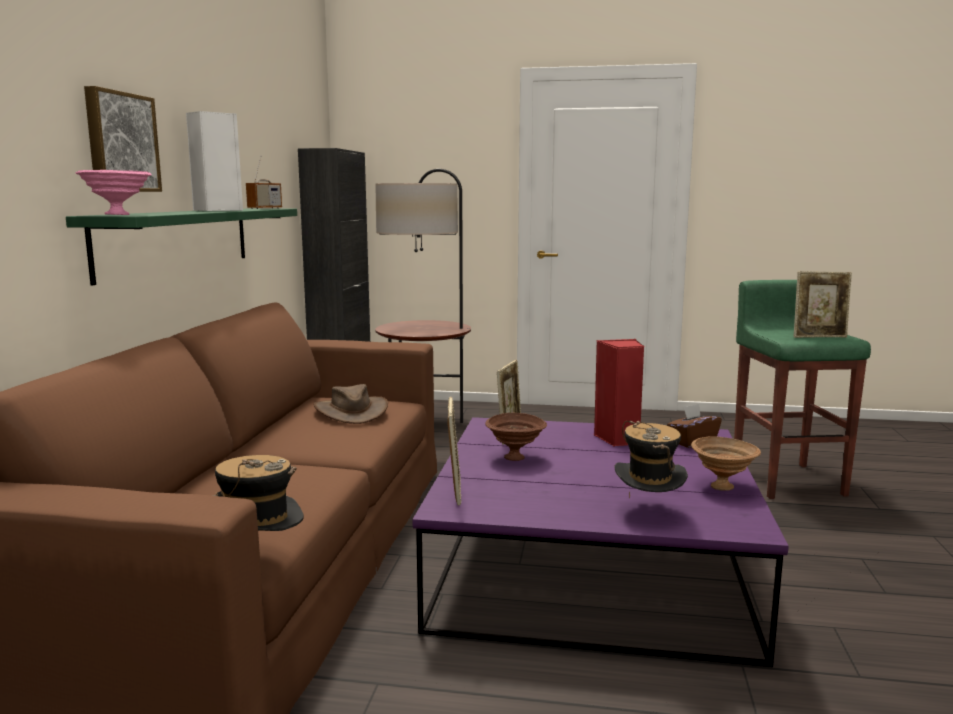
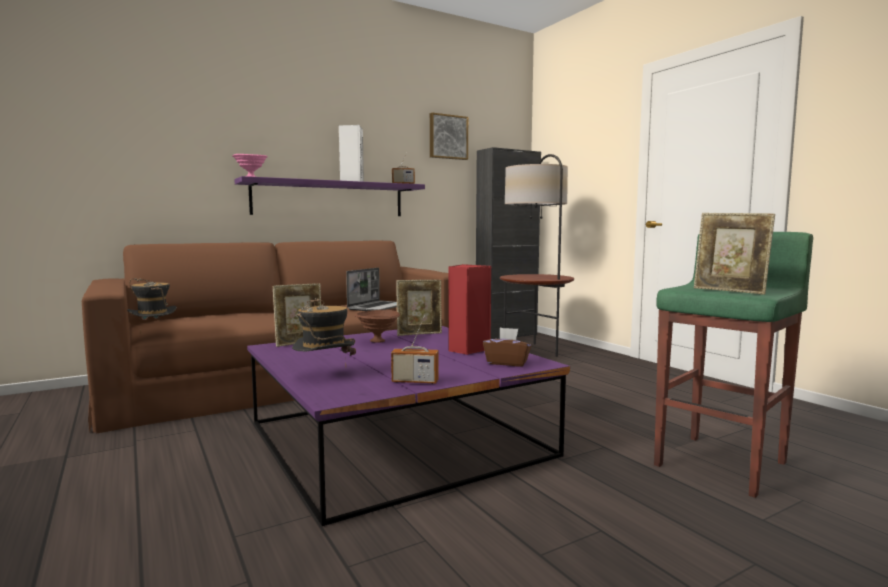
camera: 50 degrees right, 5 degrees down
(120, 142) = (283, 144): picture -> picture (447, 137)
(178, 240) = (330, 199): green shelf -> purple shelf
(351, 411) = (377, 307): brown hat -> laptop
(722, 486) = (415, 381): brown bowl -> radio

